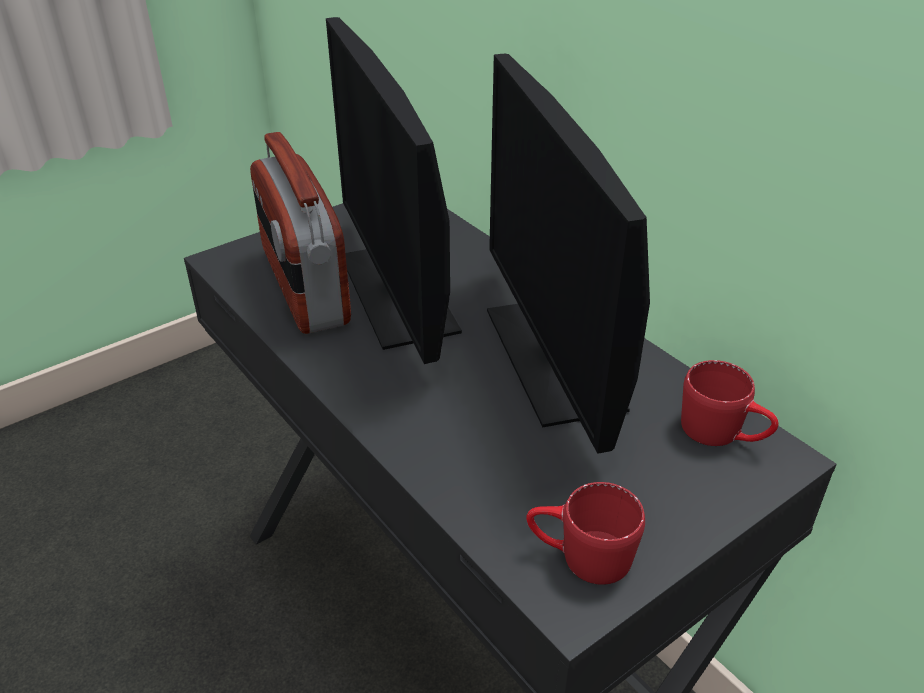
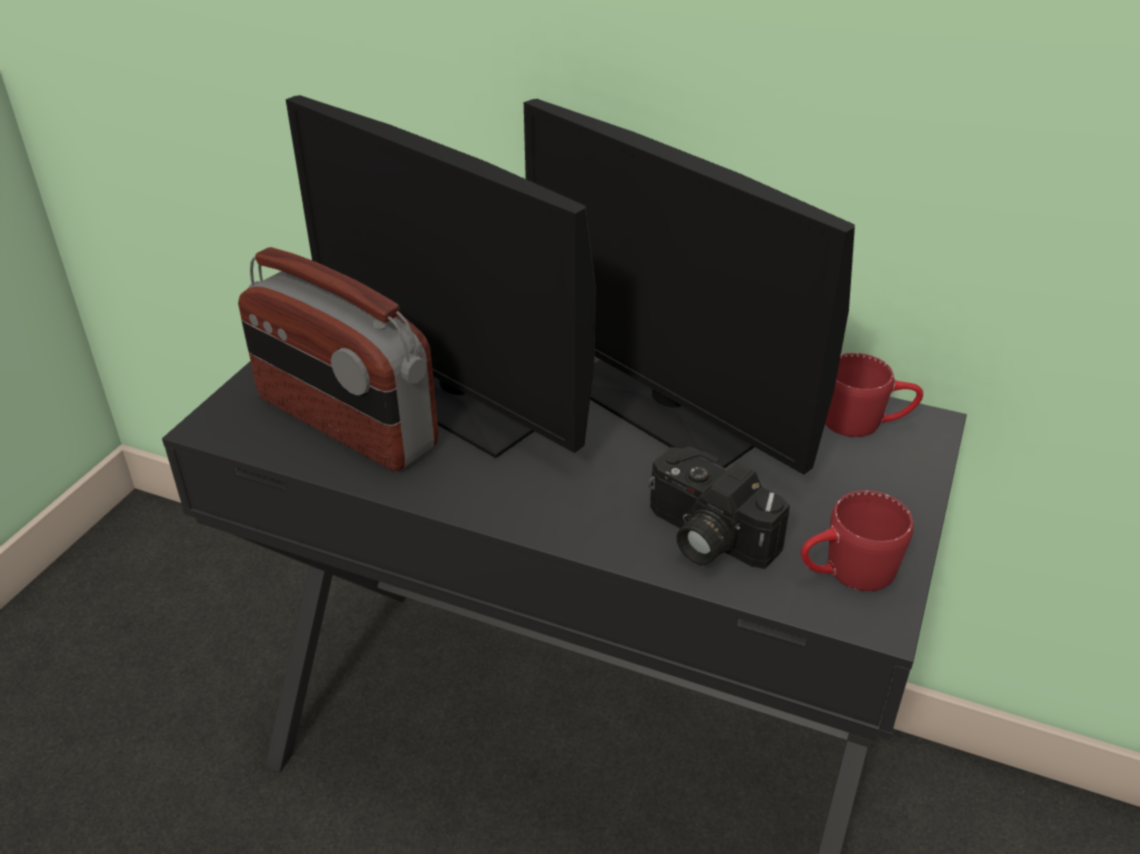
camera: 30 degrees left, 0 degrees up
(485, 474) = (704, 537): none -> camera

